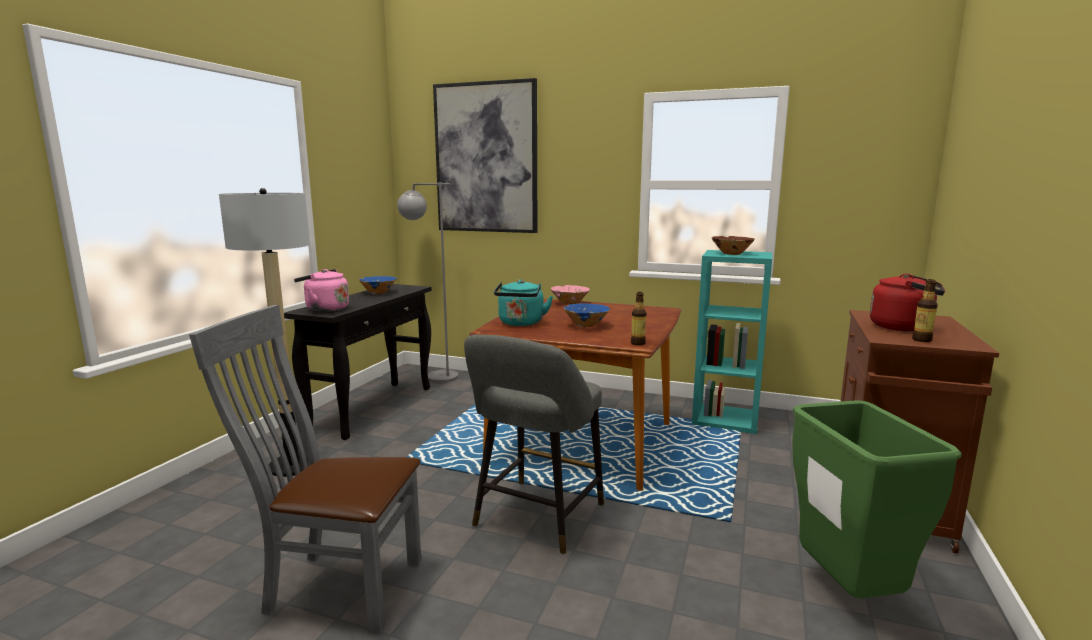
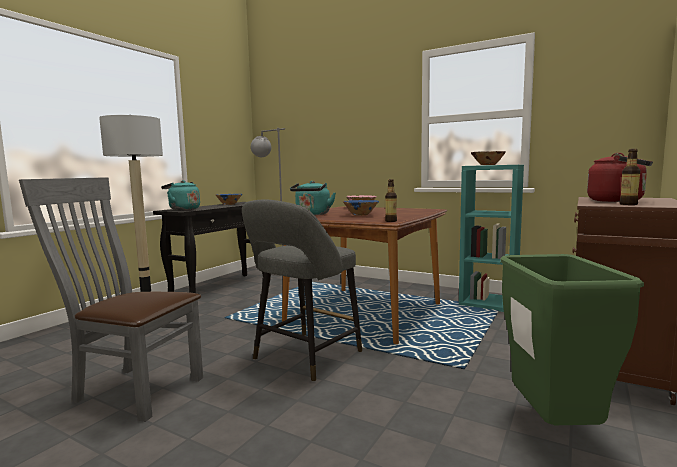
camera: 10 degrees right, 5 degrees down
(324, 309) = (182, 209): pink kettle -> turquoise kettle
(486, 158) = (312, 111): picture -> none

